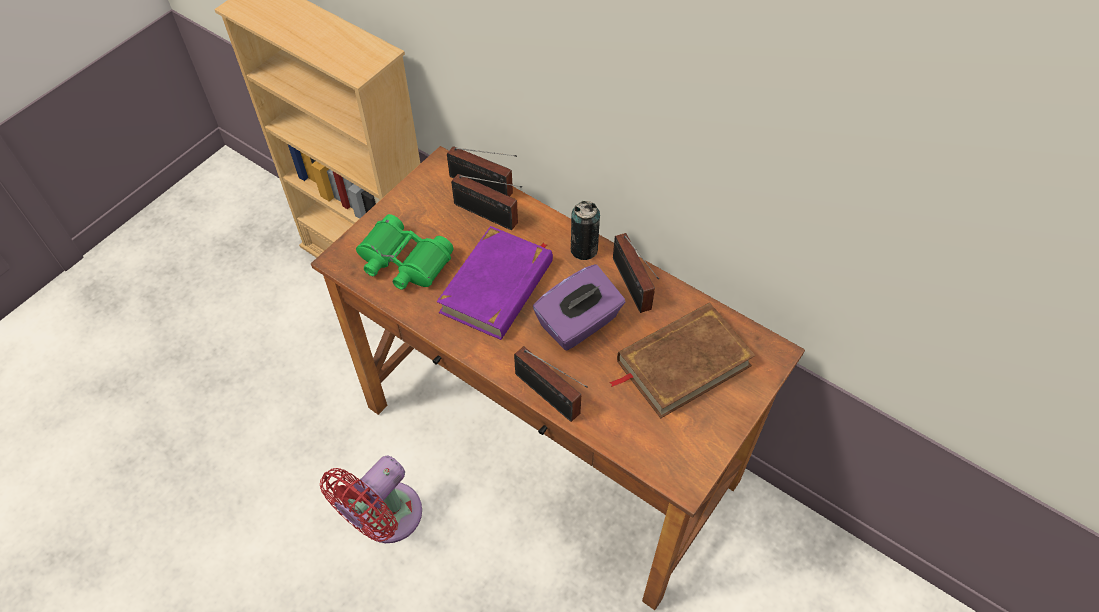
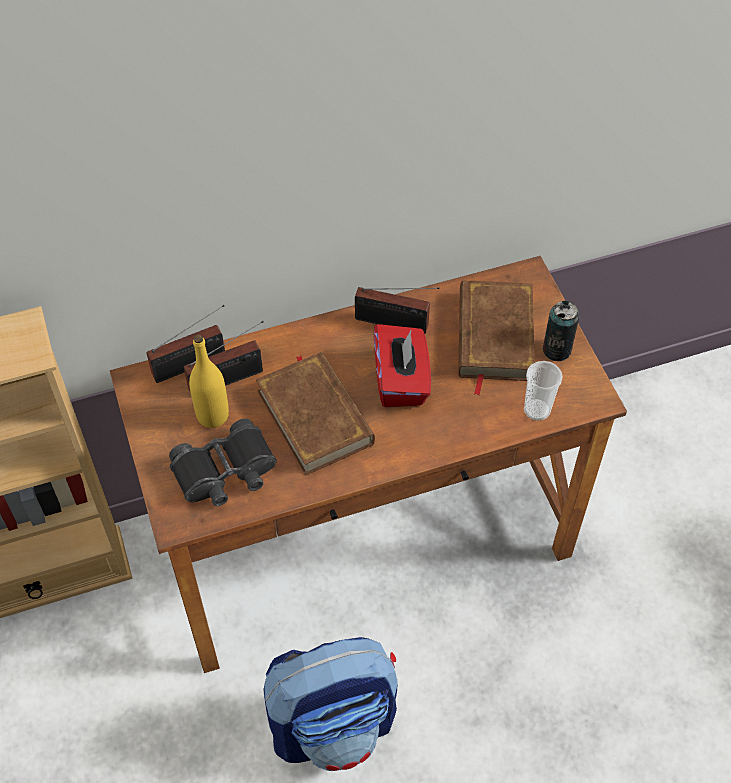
camera: 55 degrees left, 0 degrees up
(384, 518) = (334, 724): red fan -> backpack
(404, 262) = (225, 472): green binoculars -> black binoculars
(447, 225) = (213, 416): none -> yellow bottle
(497, 287) = (315, 416): purple book -> brown book
(550, 397) = (457, 442): radio -> none
(579, 323) = (401, 381): purple tissue box -> red tissue box
(584, 249) = (328, 333): can -> can (556, 350)
(632, 439) = (537, 410): none -> cup

